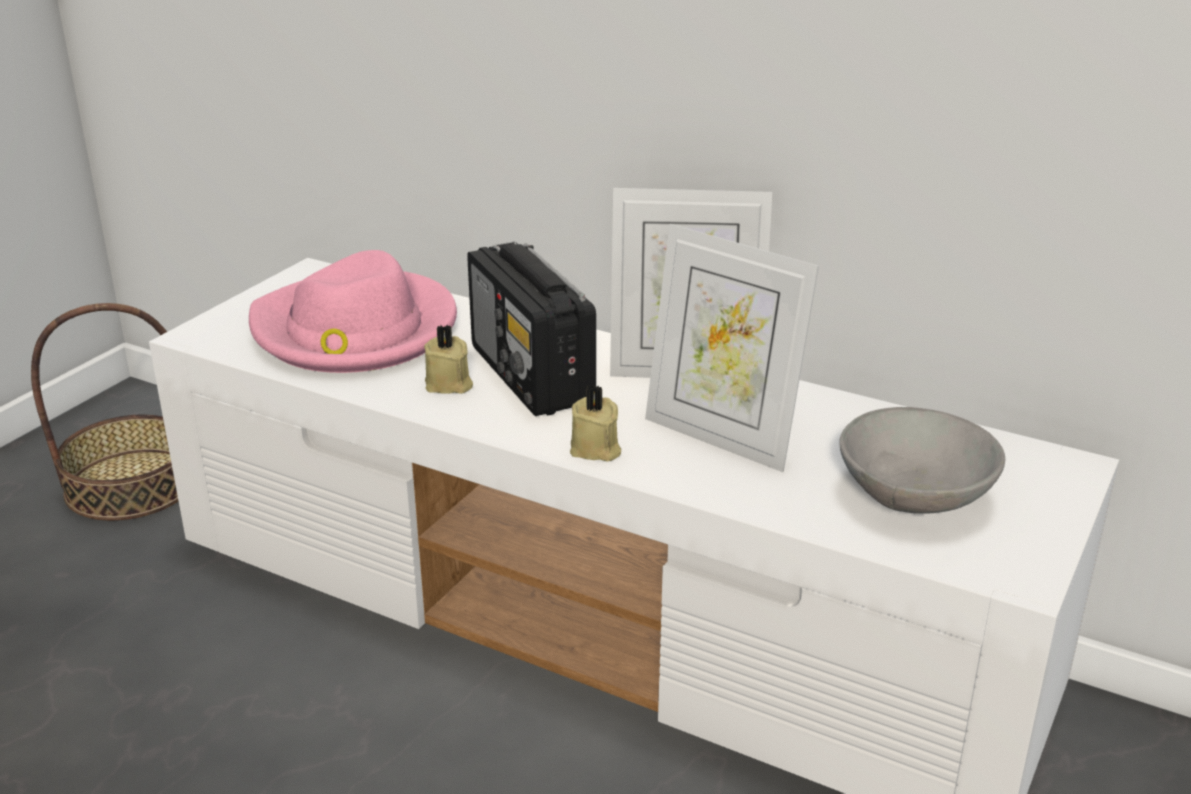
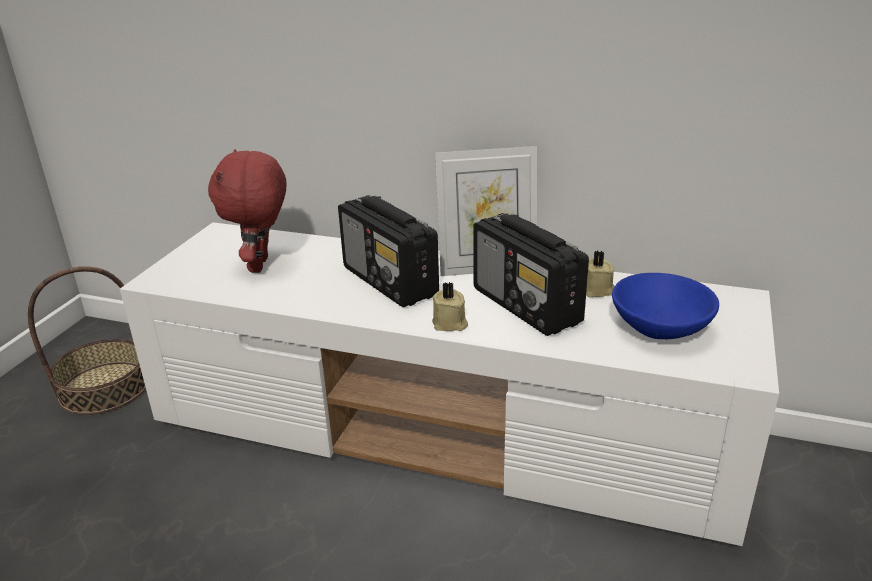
camera: 10 degrees left, 0 degrees up
(354, 330) = (261, 265): pink hat -> red plush toy
(449, 385) = (337, 293): beige candle -> beige candle (597, 291)
(721, 437) = (526, 306): picture frame -> radio
(913, 495) = (660, 328): grey bowl -> blue bowl

